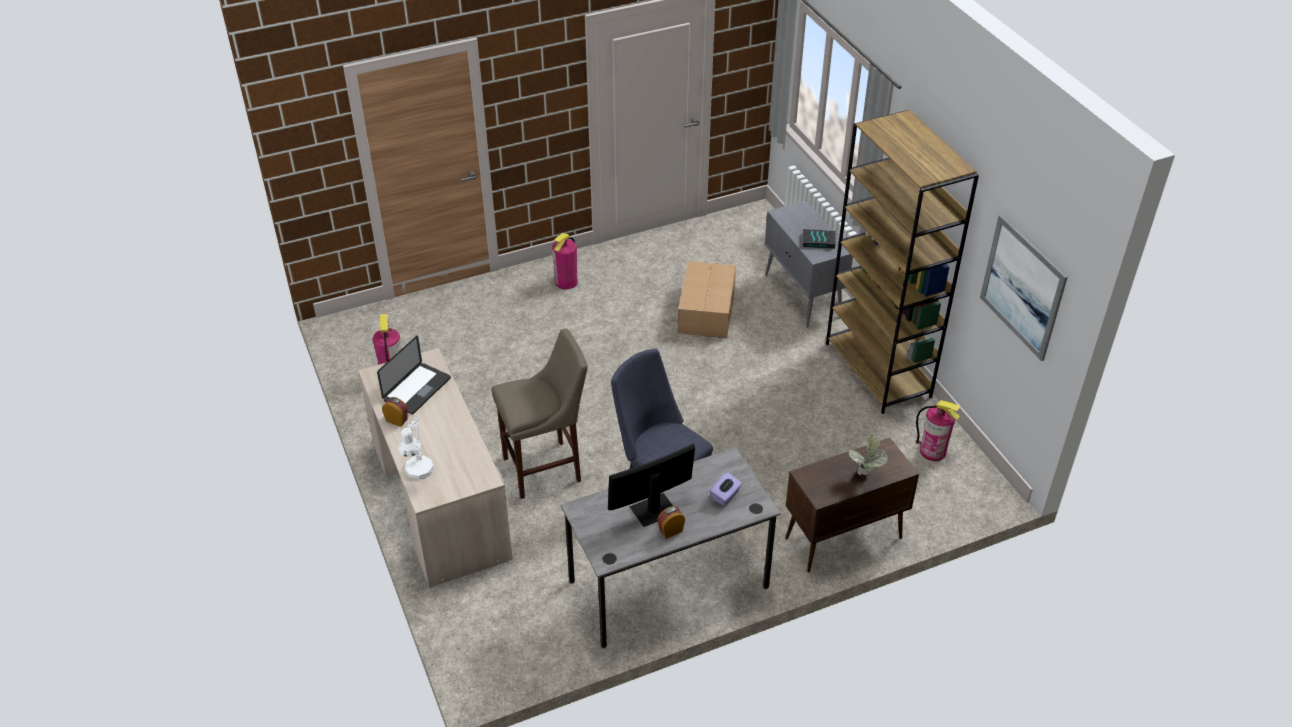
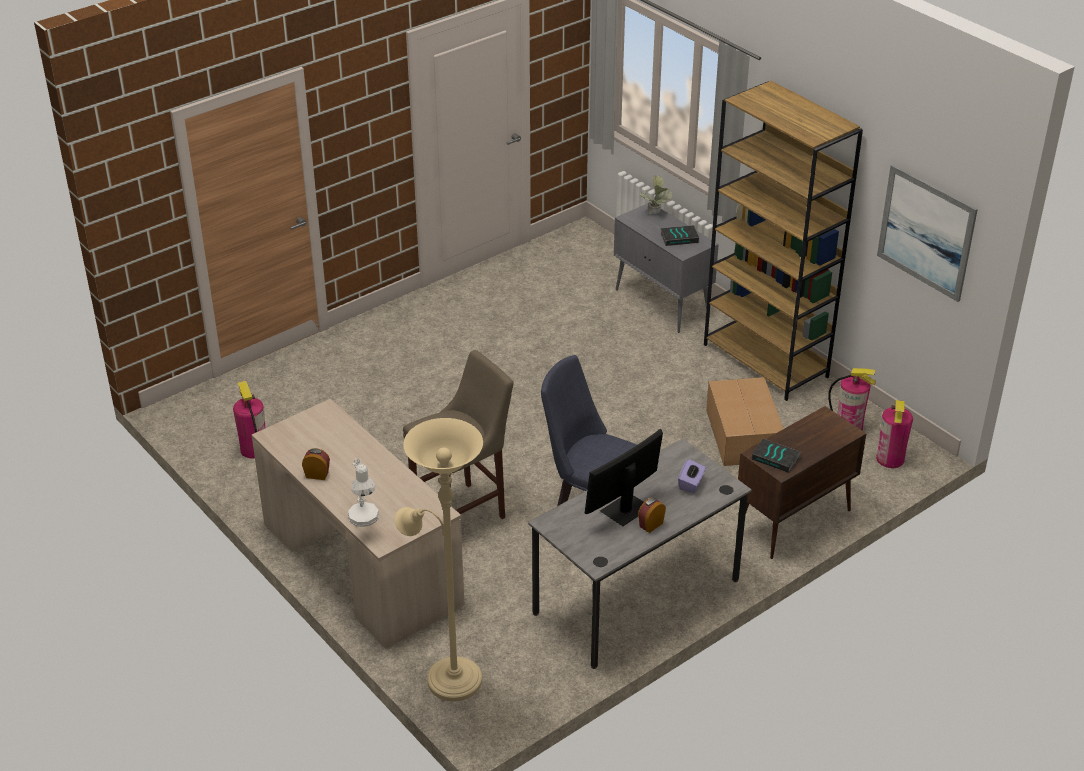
camera: 15 degrees left, 5 degrees down
(417, 389) = (325, 442): laptop -> none
(472, 627) = (449, 676): none -> beige floor lamp
(566, 282) = (407, 329): fire extinguisher -> fire extinguisher (890, 459)
(707, 310) = (569, 332): cardboard box -> cardboard box (743, 434)
(821, 483) = (776, 458): none -> book
(865, 475) = (816, 444): potted plant -> potted plant (655, 215)

